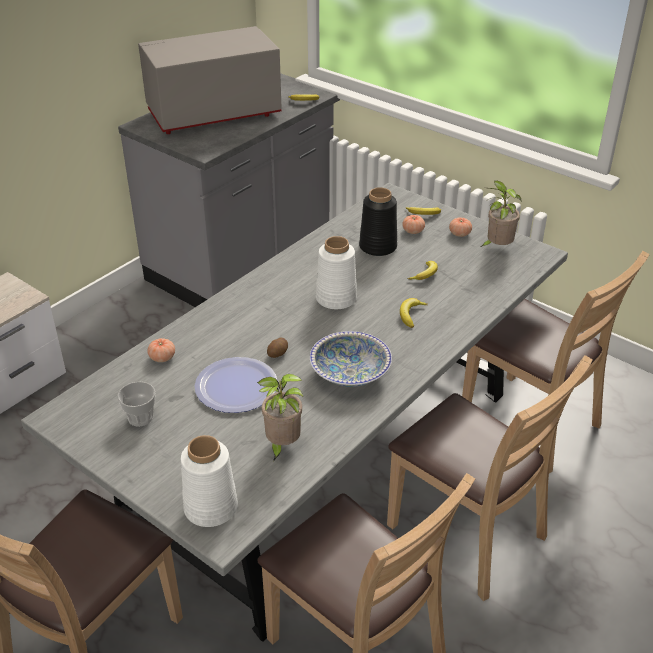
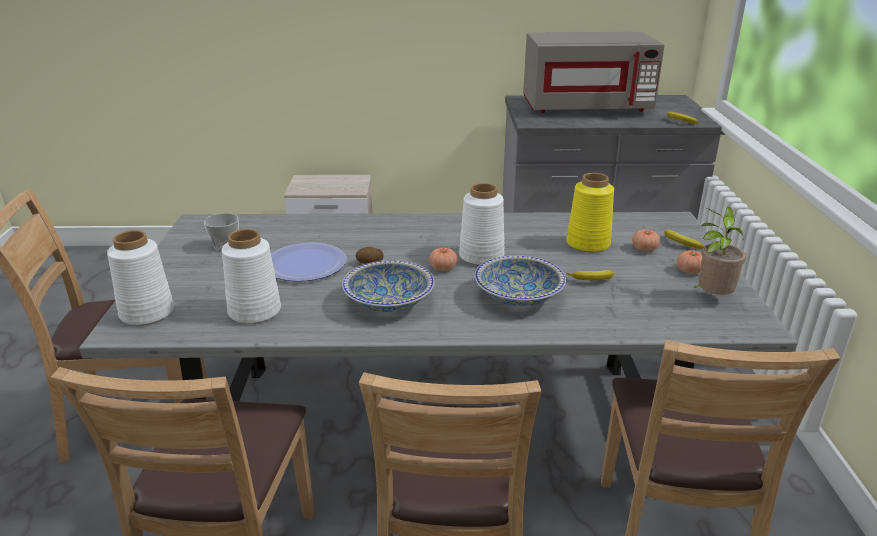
camera: 50 degrees right, 10 degrees down
(162, 357) = (303, 226): tomato -> tomato (443, 268)
(213, 114) = (586, 108): grey microwave -> grey microwave turned 150 degrees clockwise
(282, 445) = (254, 311): potted plant -> white vase
(377, 247) = (587, 244): black vase -> yellow vase
(411, 315) = (518, 297): banana -> bowl

